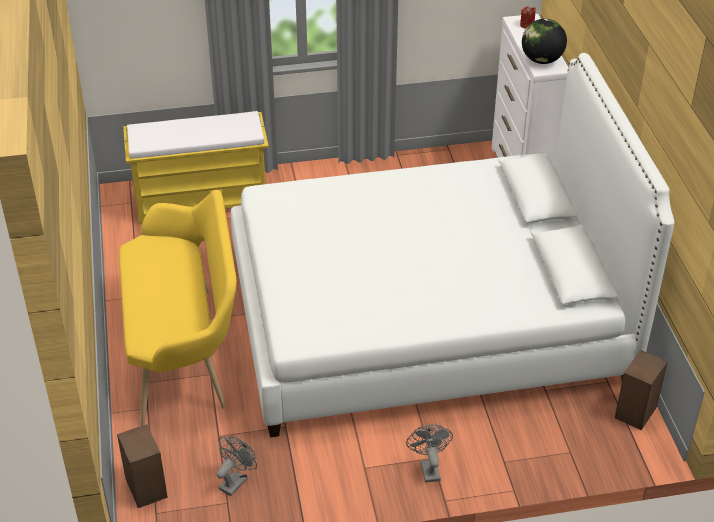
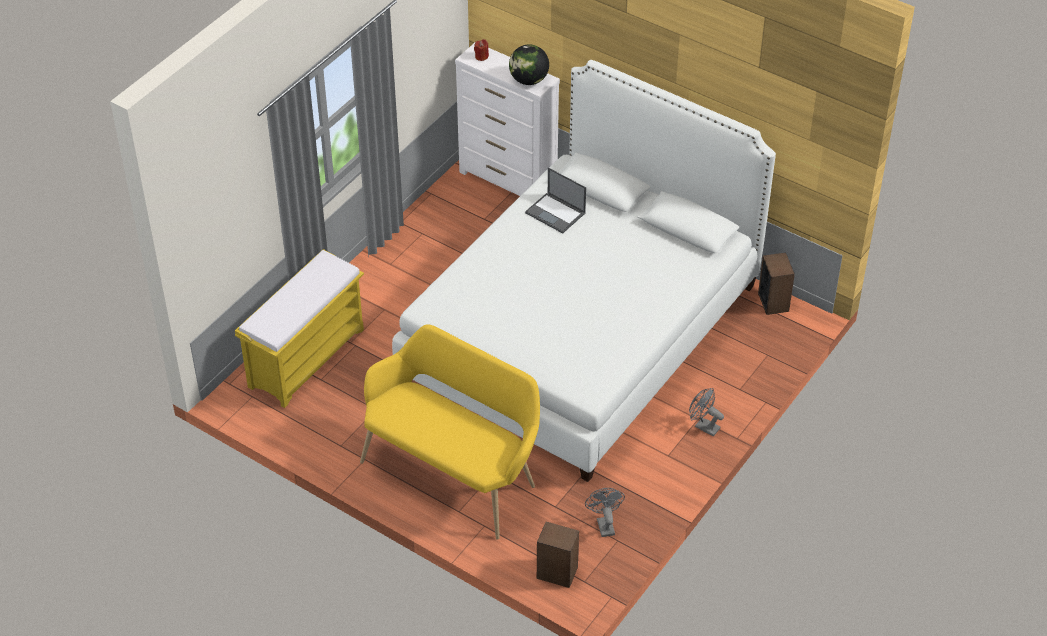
camera: 45 degrees left, 5 degrees up
(468, 190) = (556, 213): none -> laptop

